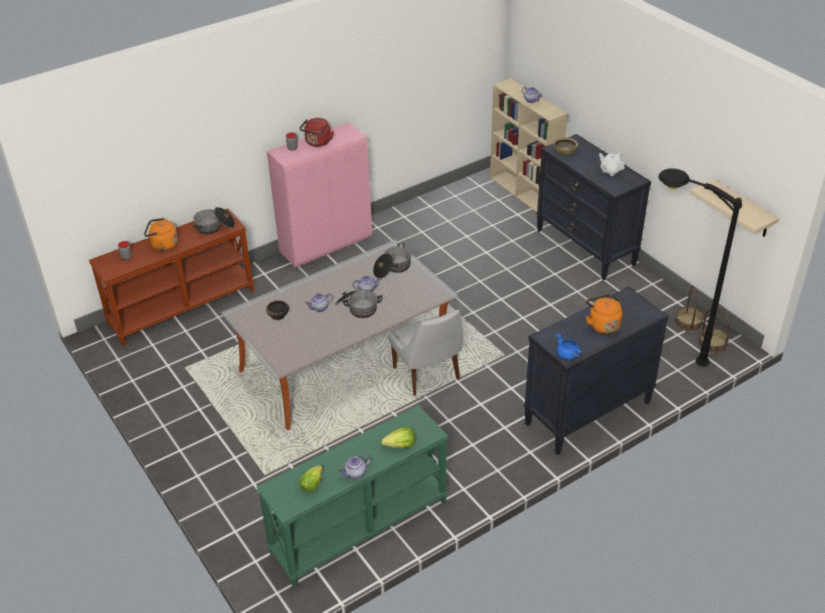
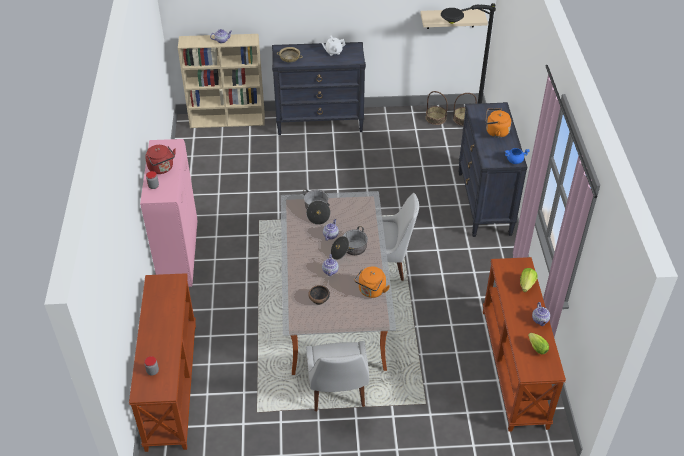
camera: 60 degrees left, 5 degrees up
(163, 245) = (159, 338): orange kettle -> orange kettle (371, 291)
(214, 227) = (166, 293): cooking pot -> none
(238, 408) = (337, 392): none -> white chair
(359, 528) = (515, 367): green console table -> brown console table

